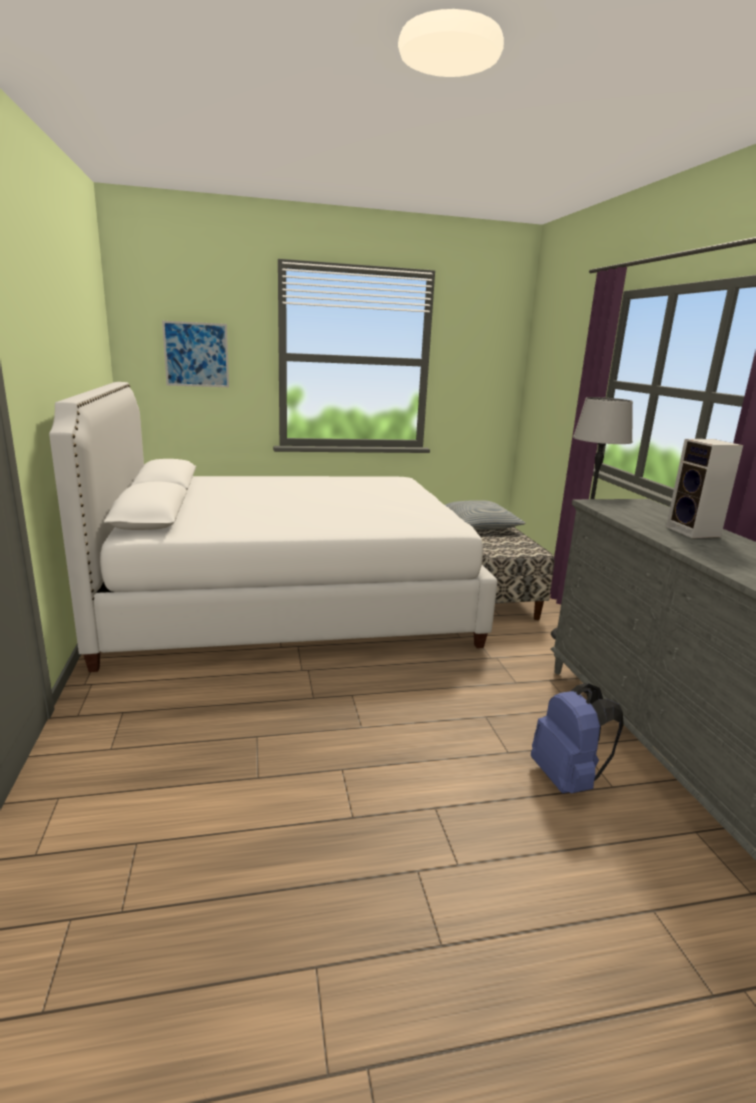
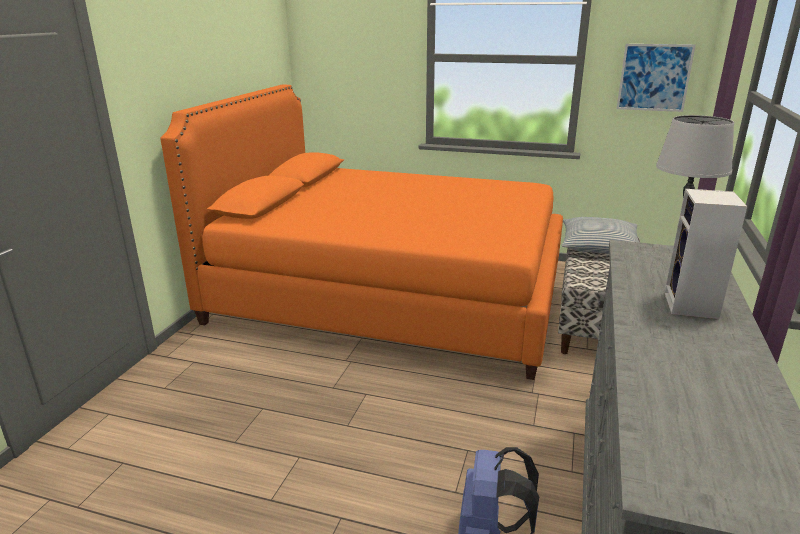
camera: 30 degrees right, 5 degrees up
(196, 354) = (355, 57): picture -> picture (654, 77)
(289, 602) = (391, 294): white bed -> orange bed

